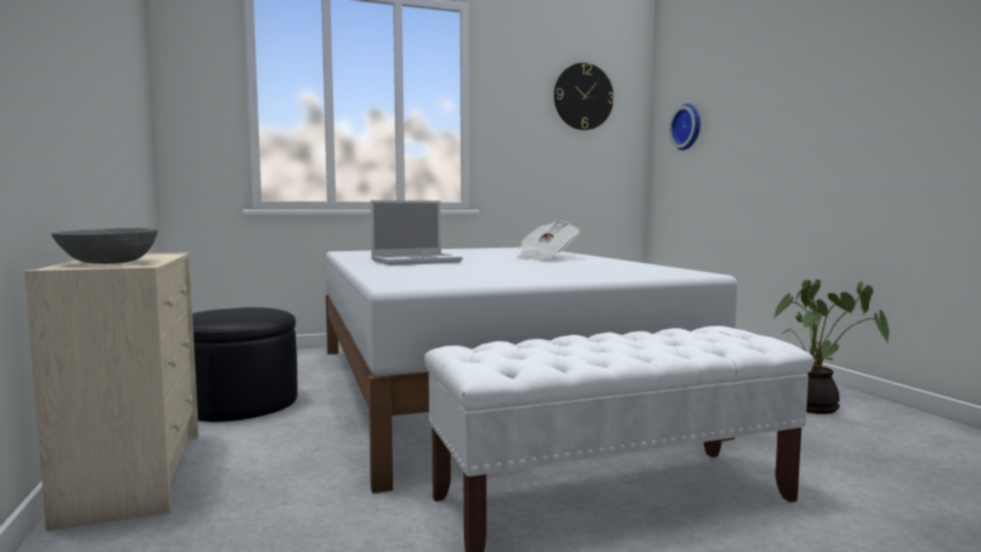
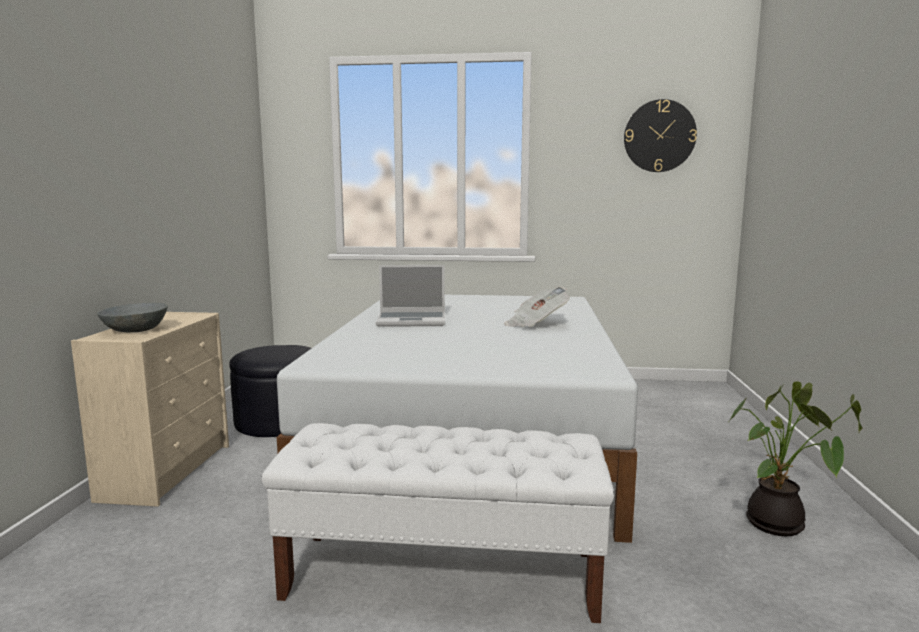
camera: 25 degrees right, 5 degrees up
(688, 127) = (771, 171): wall clock -> none

